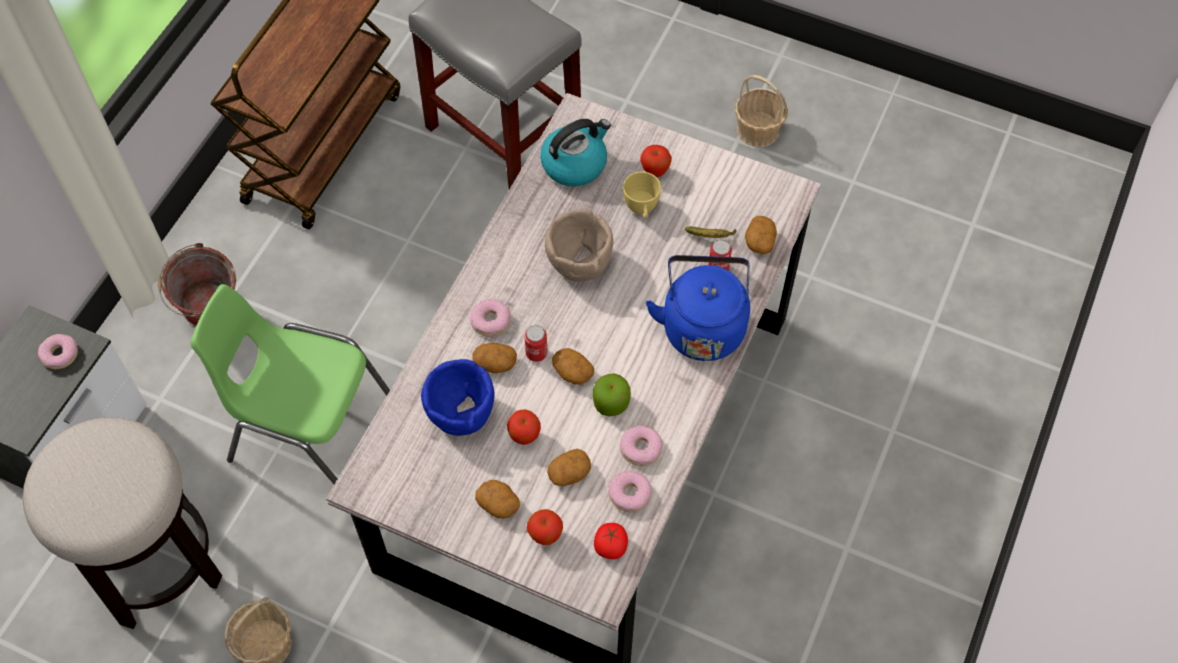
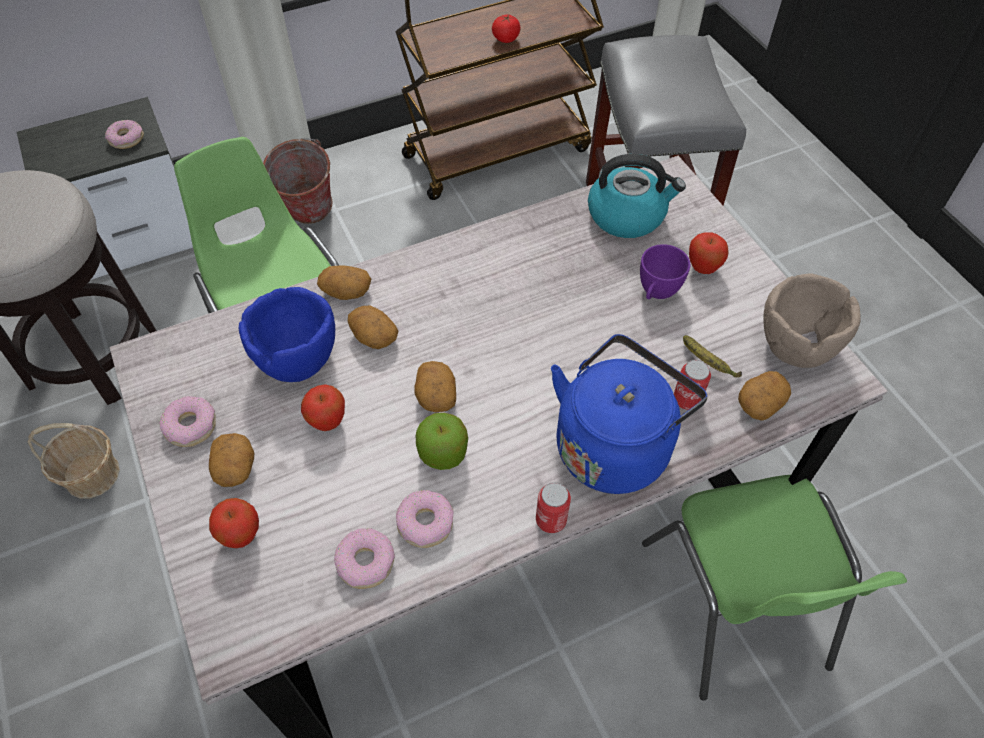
camera: 40 degrees right, 5 degrees down
(490, 321) = (409, 297): donut -> donut (190, 426)
(536, 353) = (421, 353): can -> can (551, 520)
(569, 473) = (330, 491): potato -> potato (346, 291)
(579, 262) = (546, 300): brown bowl -> brown bowl (797, 343)
(610, 546) = (289, 602): tomato -> tomato (506, 39)
(641, 209) = (656, 293): yellow cup -> purple cup
(758, 130) = (884, 352): basket -> none
(797, 384) = (735, 606): none -> green chair

